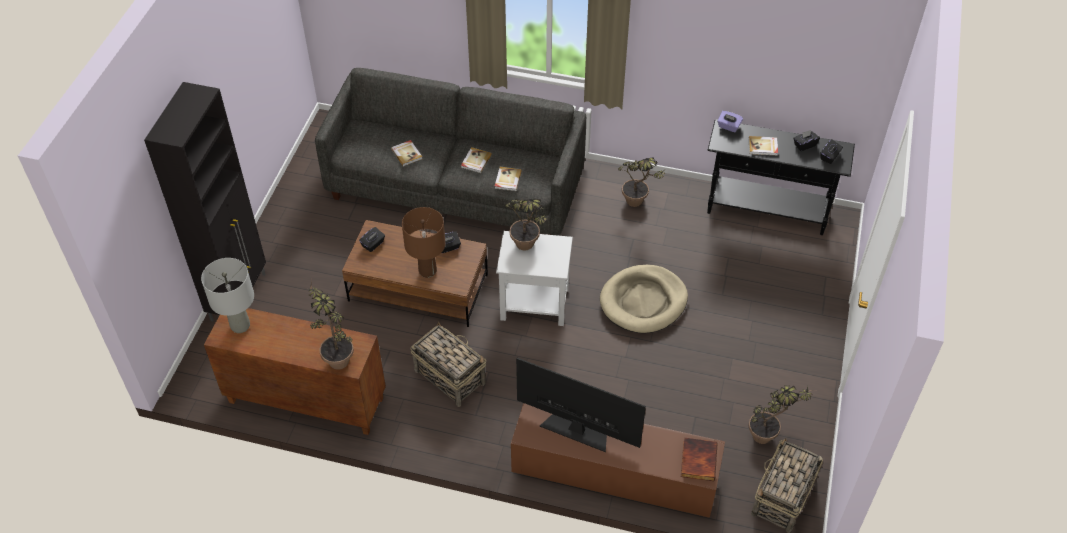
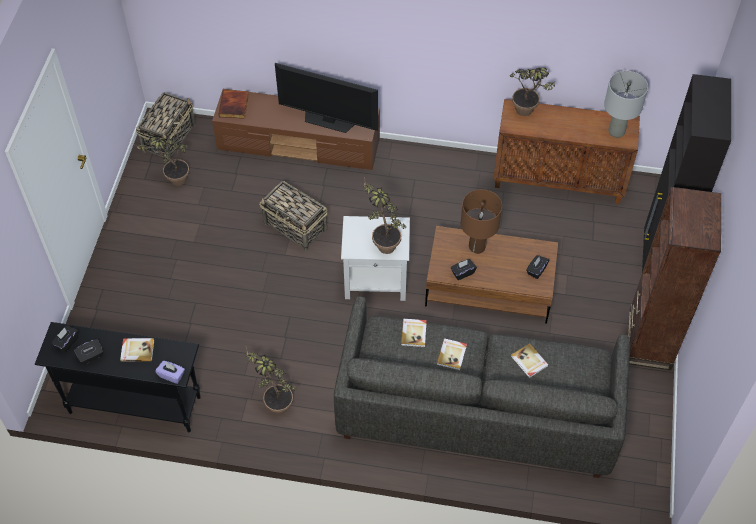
camera: 175 degrees right, 5 degrees up
(277, 231) = (649, 340): none -> brown bookcase
(449, 376) = (443, 209): basket -> basket (296, 227)
(643, 301) = (272, 290): beige dog bed -> none

